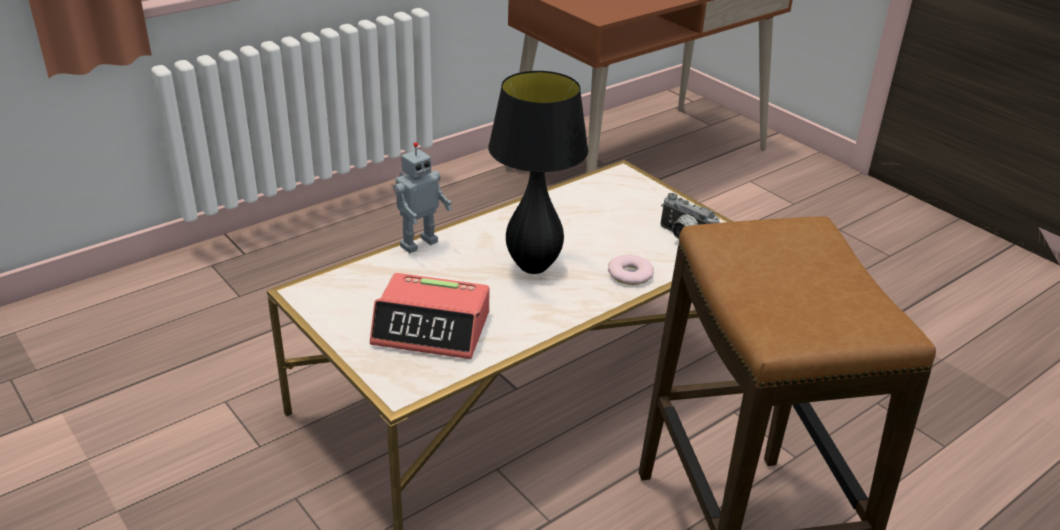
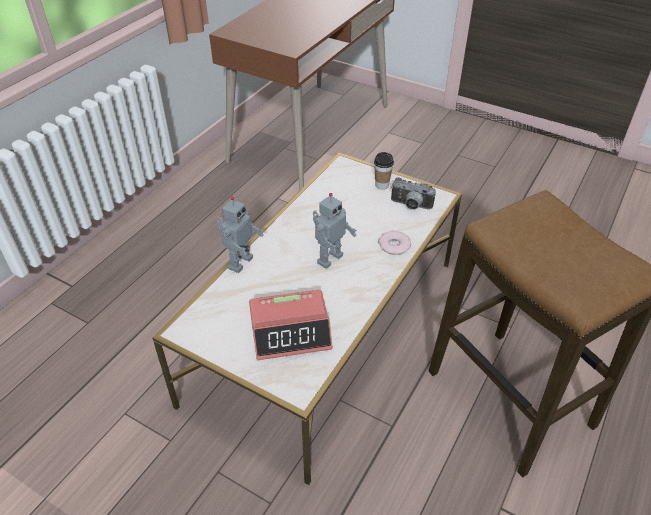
camera: 20 degrees left, 10 degrees up
(533, 267) = (329, 258): black table lamp -> toy robot
(658, 207) = (382, 185): none -> cup

